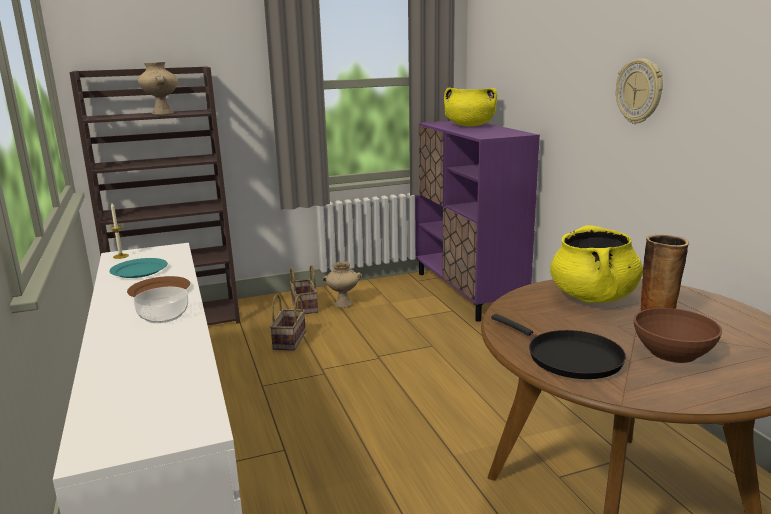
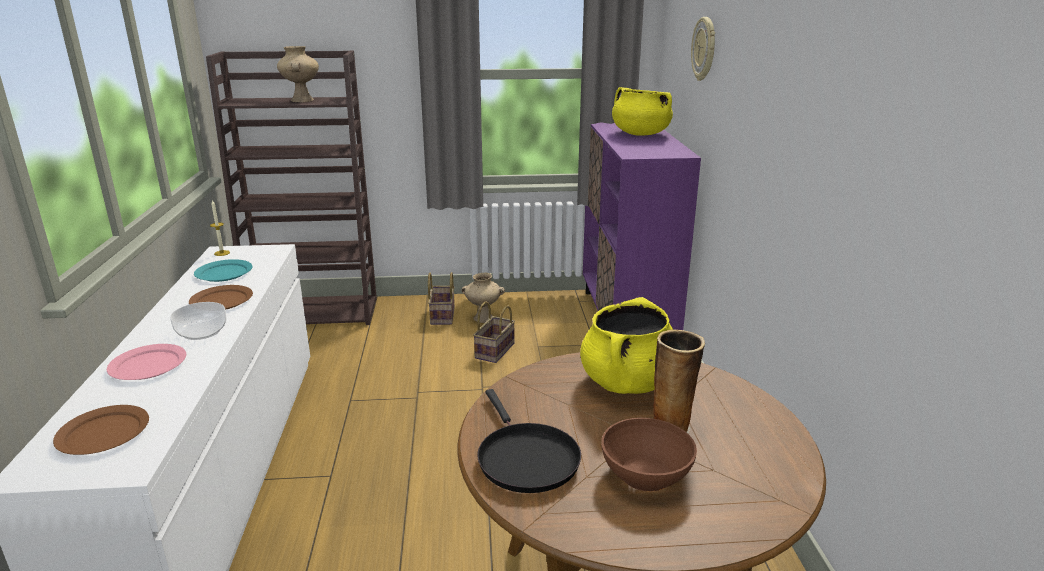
camera: 15 degrees right, 5 degrees up
(134, 348) = (148, 365): none -> pink plate
(143, 407) = (104, 433): none -> brown plate
(290, 341) = (405, 354): basket -> basket (495, 351)
(640, 91) = (778, 130): wall clock -> wall clock (705, 49)

